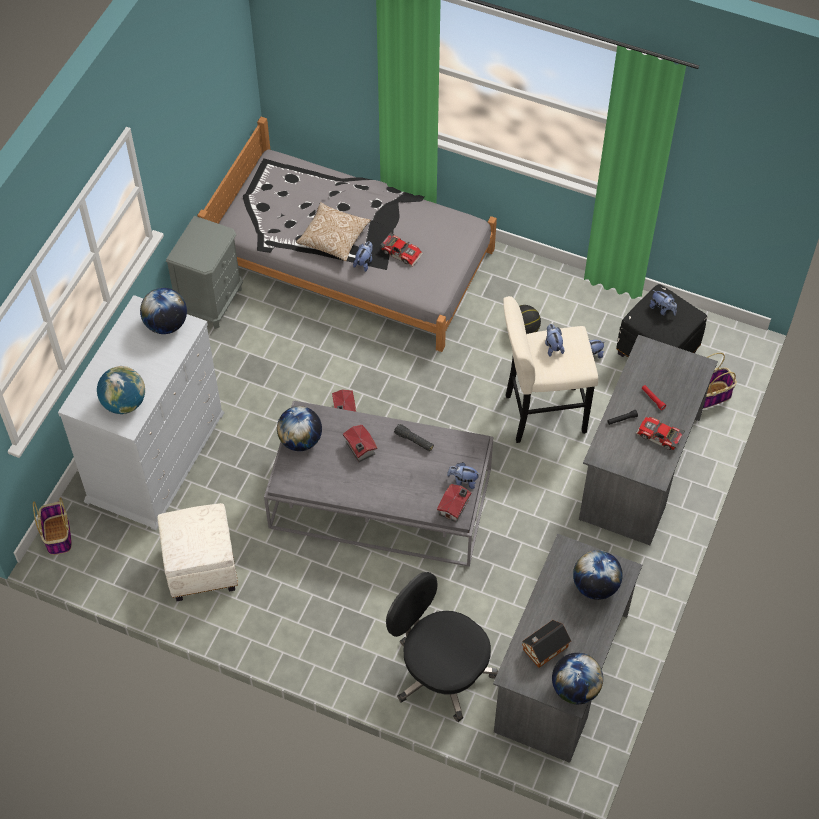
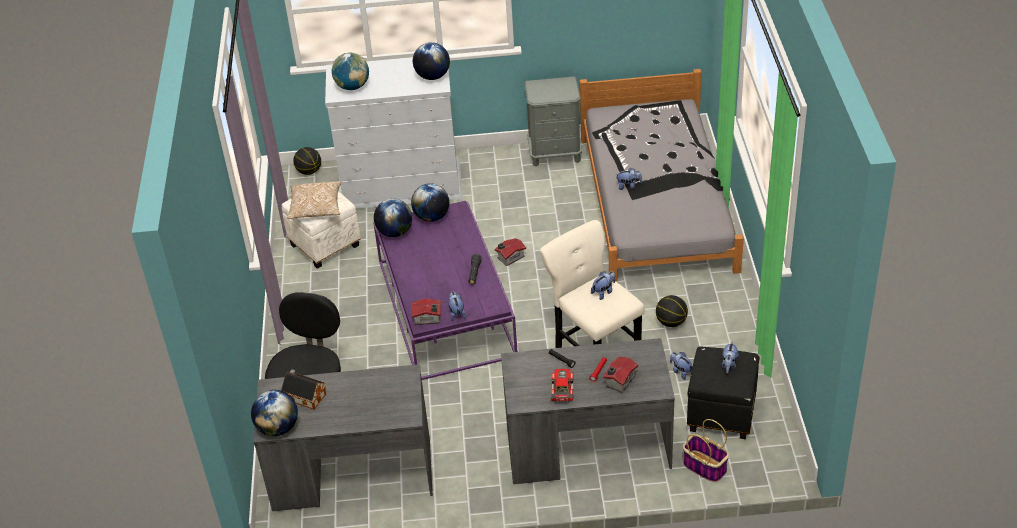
camera: 65 degrees right, 15 degrees down
(57, 534) = (309, 171): basket -> basketball
(333, 238) = (636, 162): pillow -> pillow (316, 208)
(360, 449) = (445, 248): toy house -> toy house (619, 381)
(380, 499) = (445, 308): grey coffee table -> purple coffee table
(402, 252) = (656, 200): toy car -> none
(595, 586) = (382, 405): globe -> globe (395, 232)

